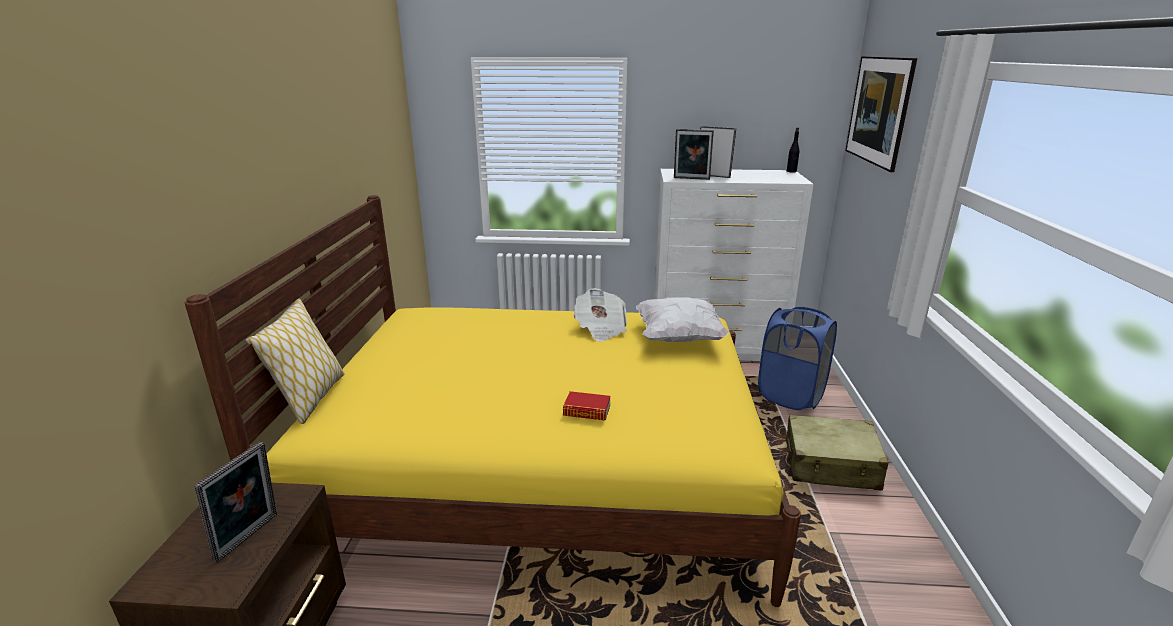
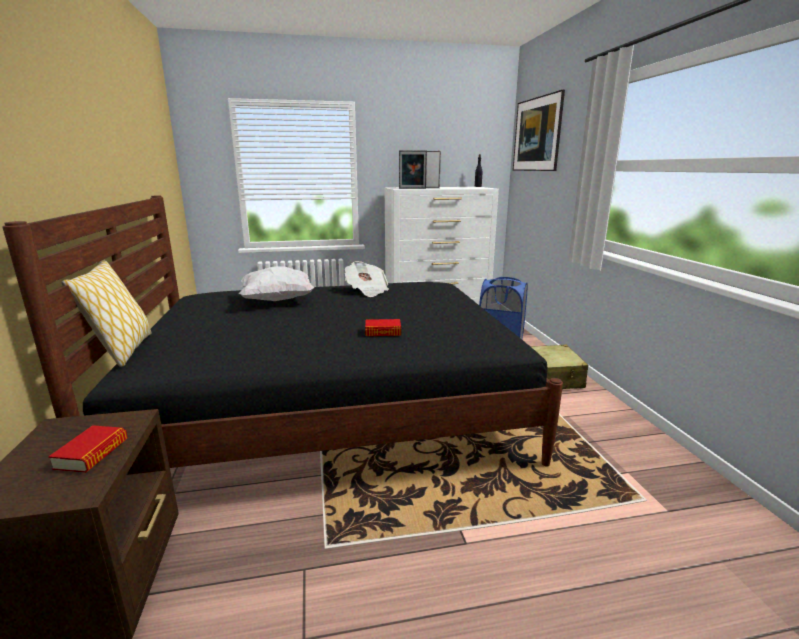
camera: 15 degrees left, 5 degrees down
(250, 538) = (92, 454): picture frame -> book
(543, 471) = (333, 410): yellow bed -> black bed
(679, 338) = (429, 291): white pillow -> white pillow (278, 300)

